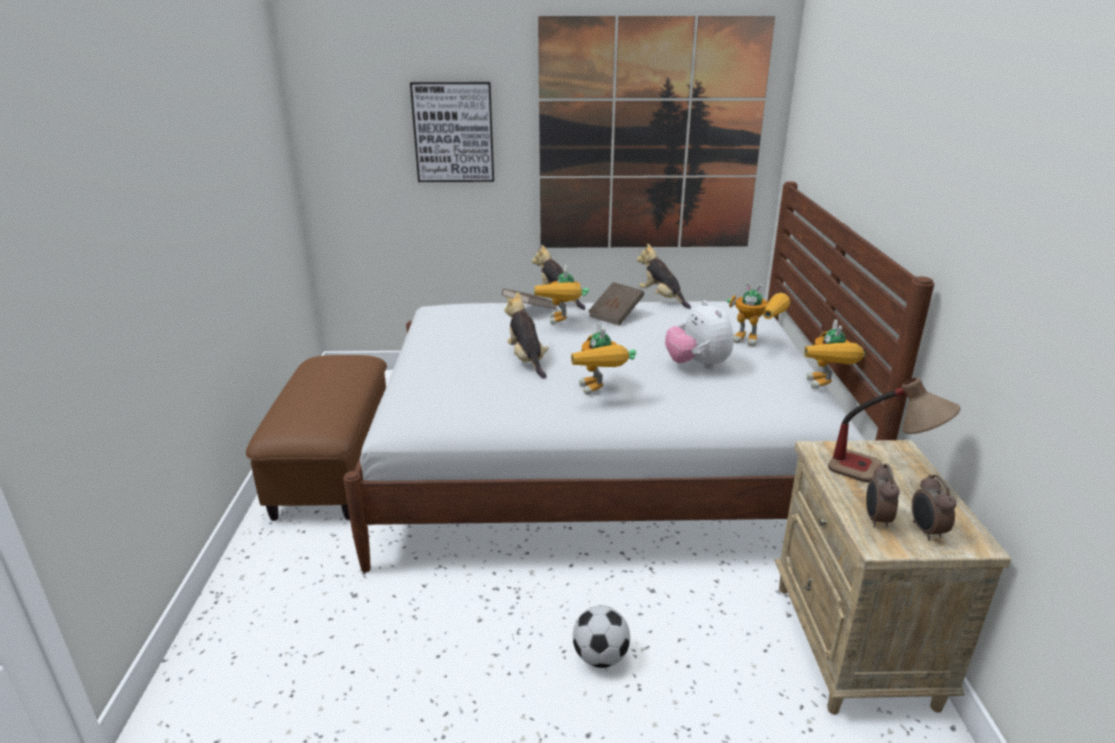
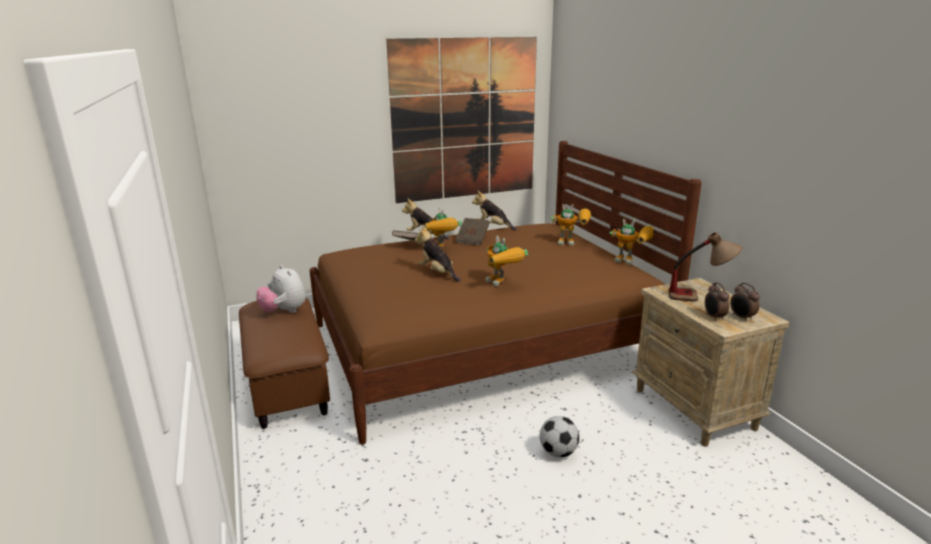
camera: 20 degrees left, 5 degrees down
(453, 132) = (328, 123): picture -> none
(599, 465) = (482, 345): white bed -> brown bed
(697, 365) = (549, 260): plush toy -> plush toy (284, 311)
(827, 388) = (632, 261): toy robot -> toy robot turned 45 degrees counterclockwise

